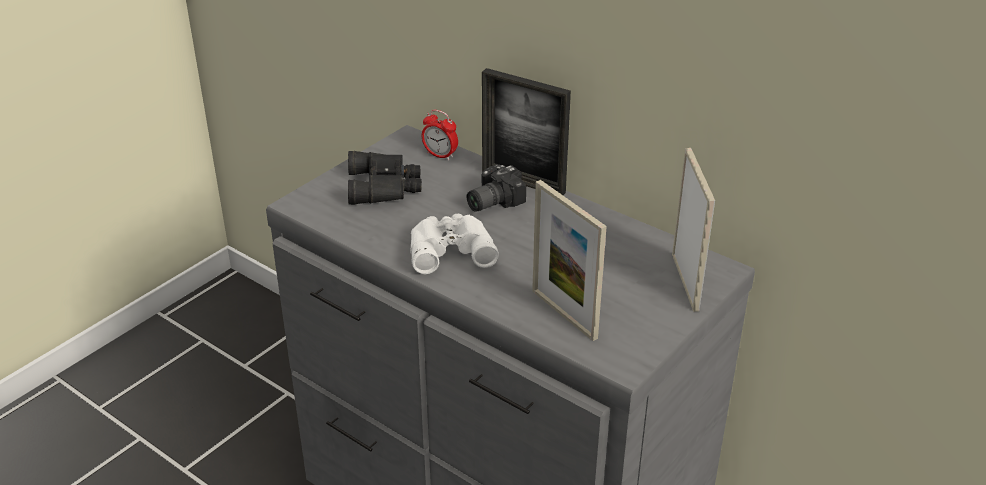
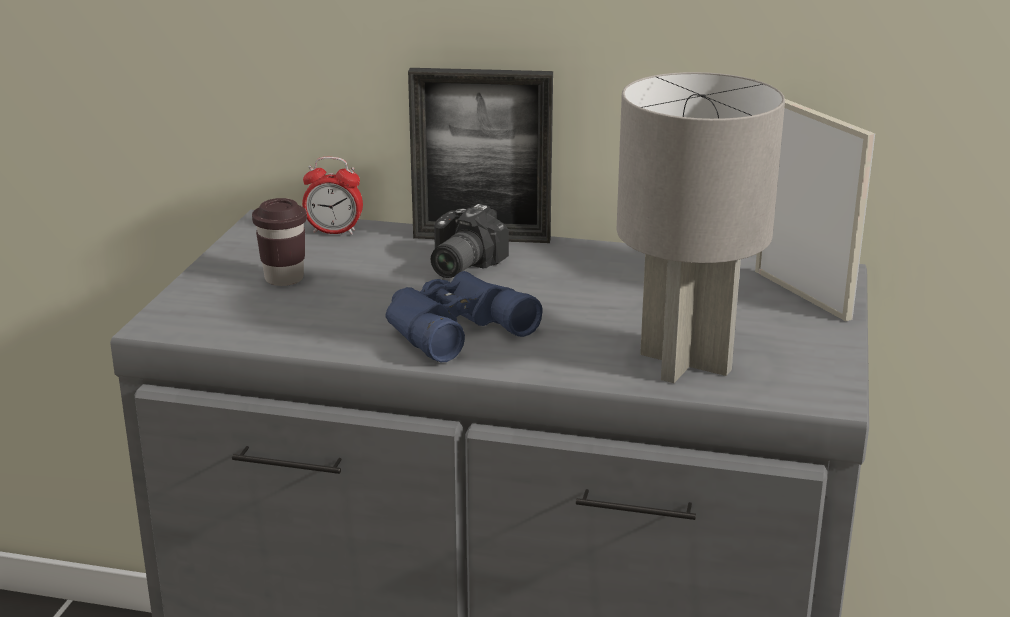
camera: 25 degrees left, 10 degrees down
(385, 186) = (284, 278): black binoculars -> brown cup
(449, 248) = (451, 327): white binoculars -> blue binoculars
(564, 314) = (687, 362): picture frame -> grey table lamp

